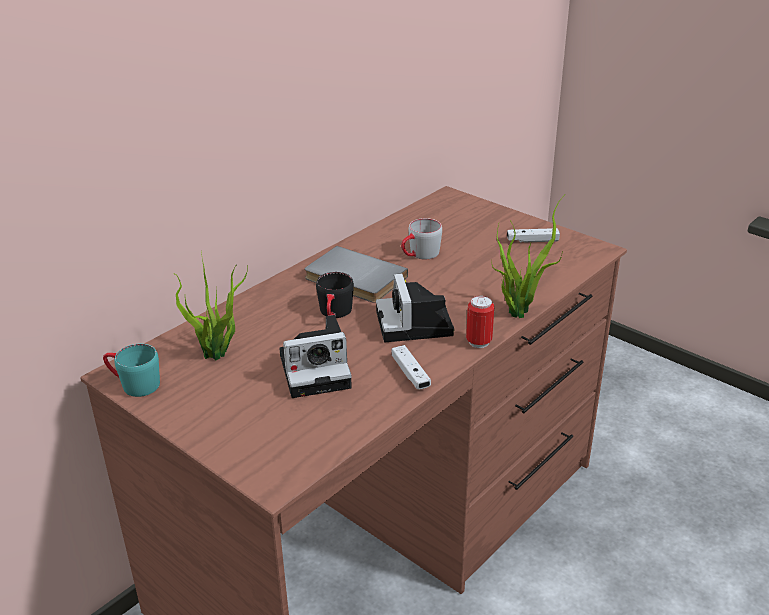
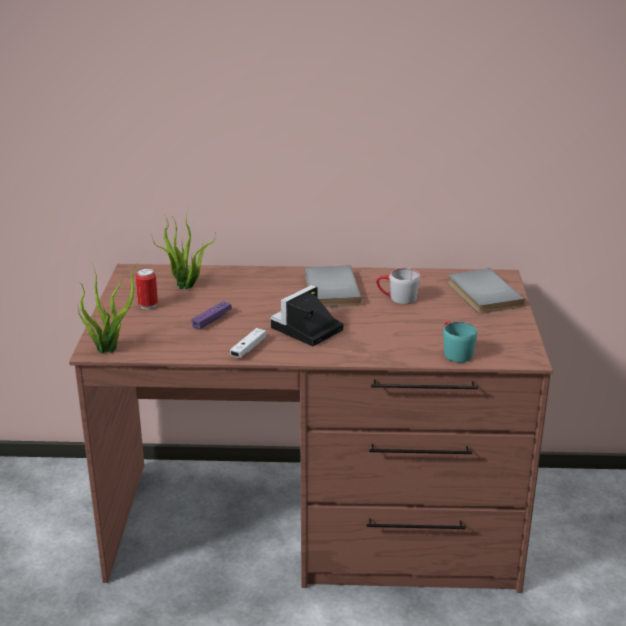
camera: 50 degrees right, 5 degrees down
(133, 384) = (127, 278): turquoise mug -> turquoise mug (454, 352)
(318, 370) = (212, 320): camera -> purple game controller
(335, 314) = (278, 301): black mug -> none
(468, 218) = (481, 294): none -> grey book
(479, 342) = (319, 357): can -> can (148, 305)
(518, 310) = (381, 357): potted plant -> potted plant (110, 348)
(532, 241) = (492, 329): white game controller -> none

